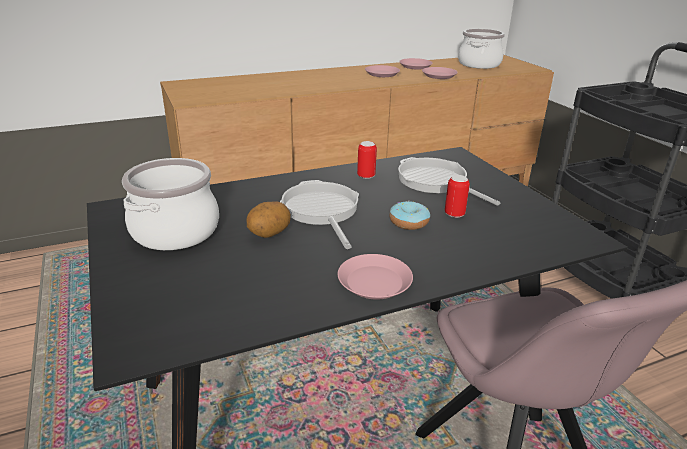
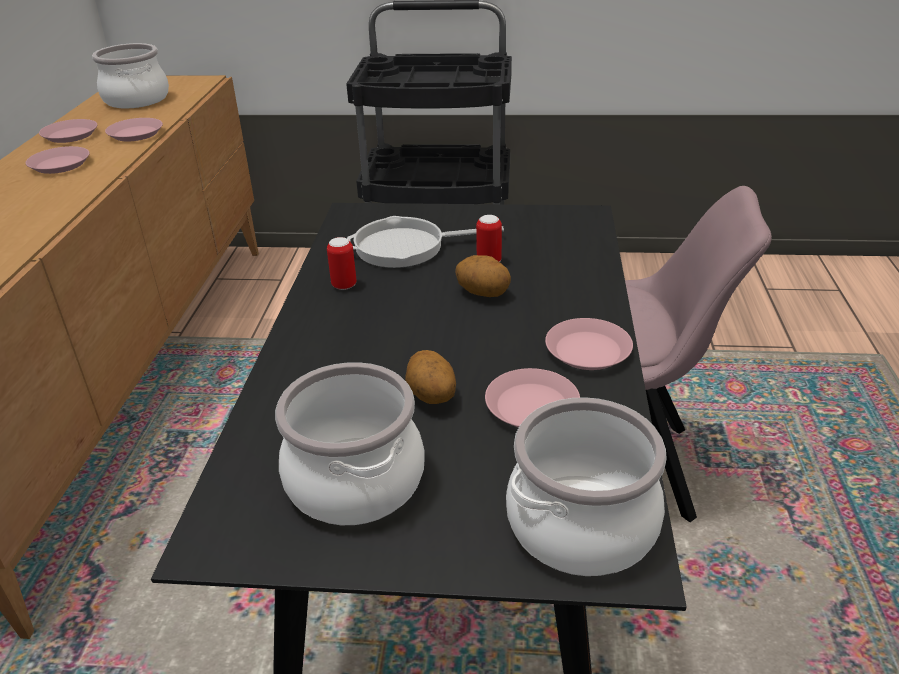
camera: 60 degrees left, 5 degrees up
(166, 321) = (580, 523): none -> cooking pot
(284, 273) = (532, 406): none -> pink plate
(321, 211) = (406, 342): frying pan -> none
(409, 222) = (483, 293): donut -> potato

